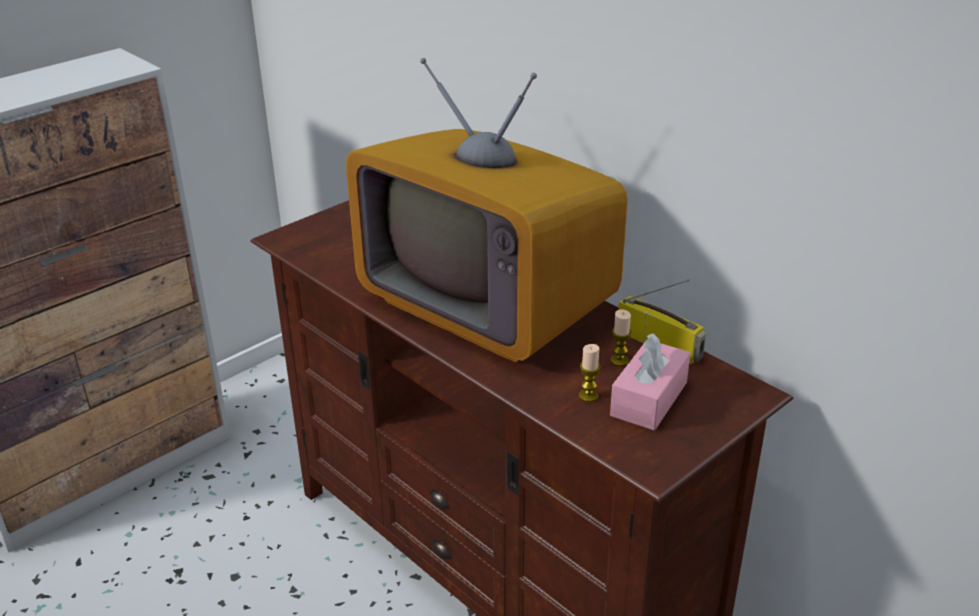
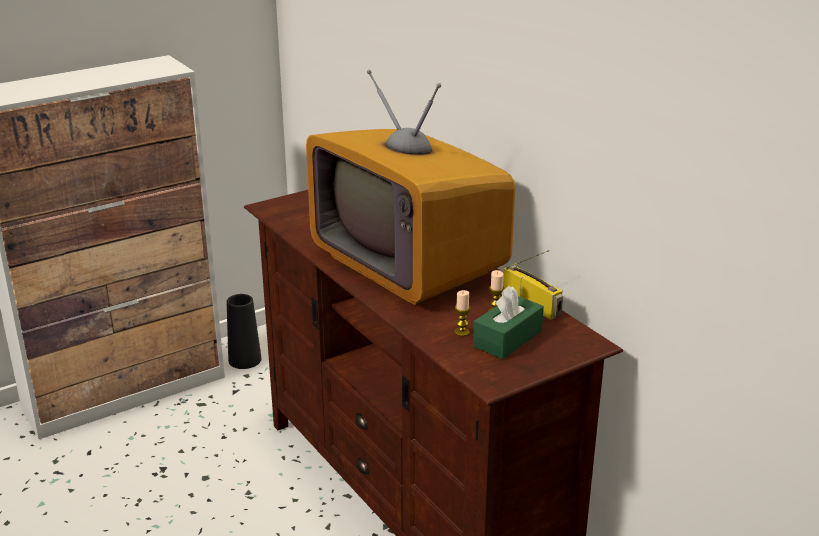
camera: 10 degrees right, 5 degrees down
(250, 411) = (245, 360): none -> black vase
(649, 399) = (507, 339): pink tissue box -> green tissue box

